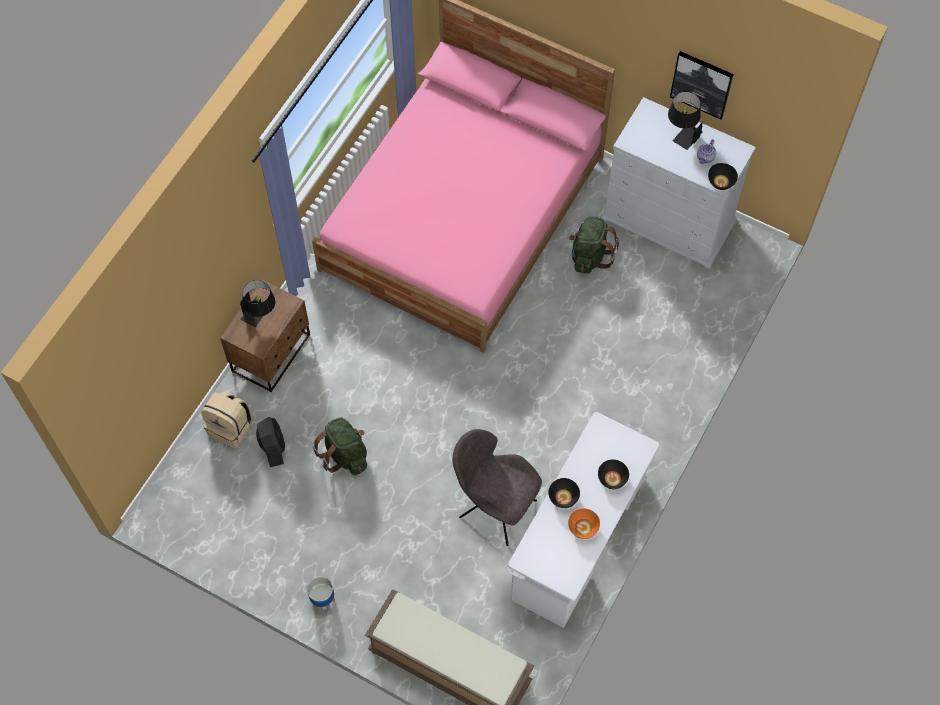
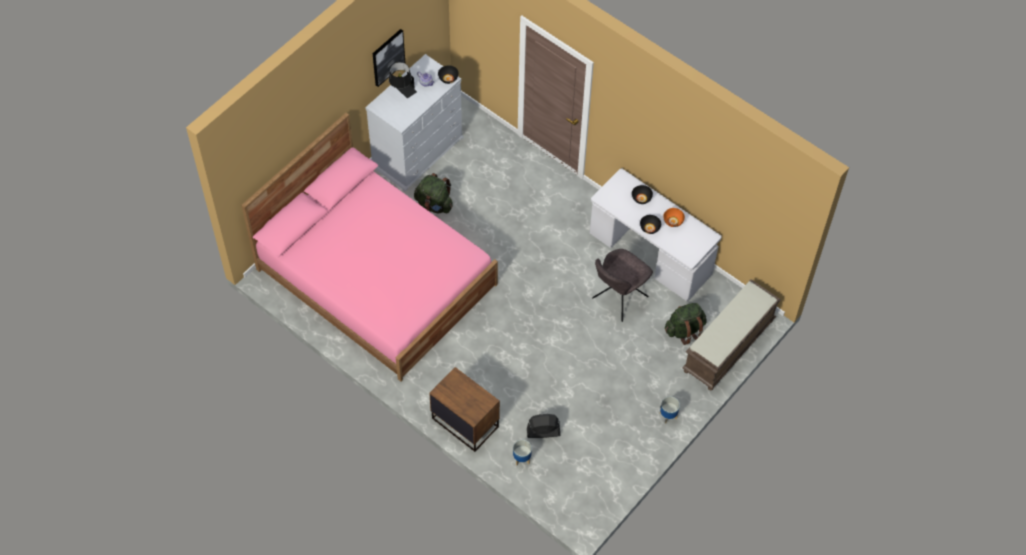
camera: 80 degrees left, 5 degrees down
(231, 427) = (522, 458): beige backpack -> planter
(260, 315) = (461, 397): black table lamp -> none
(344, 454) = (559, 385): green backpack -> green backpack (684, 330)

